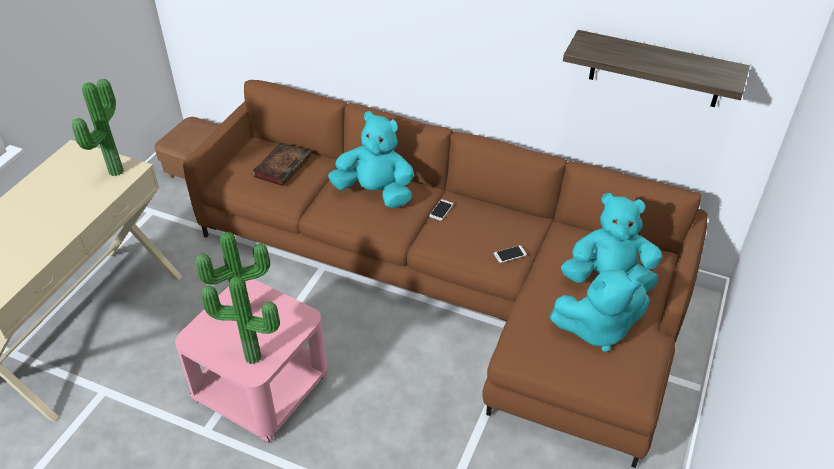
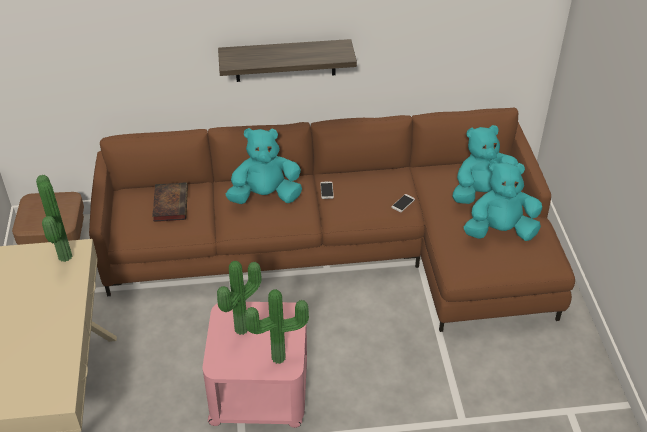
camera: 30 degrees left, 0 degrees up
(597, 329) = (500, 231): turquoise plush toy -> turquoise plush toy turned 150 degrees counterclockwise
(655, 69) = (465, 25): shelf -> shelf (285, 60)

